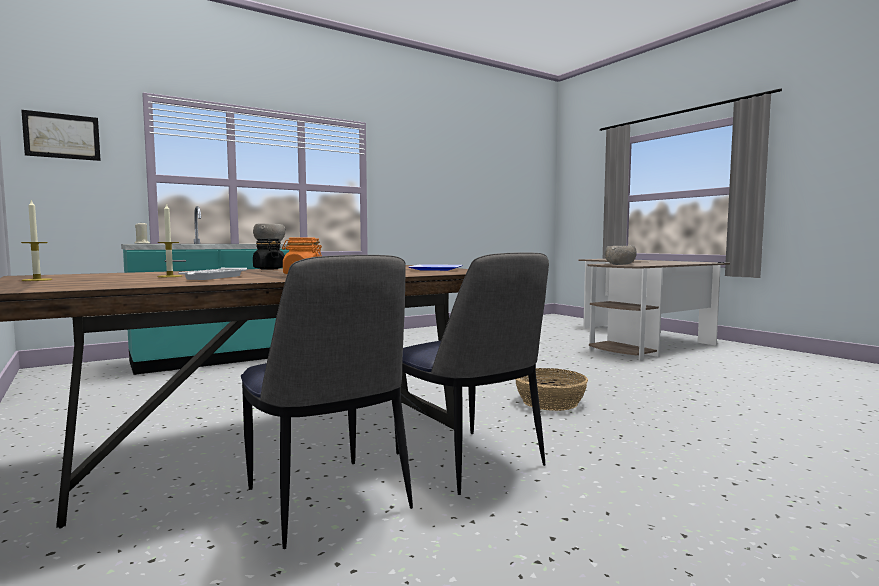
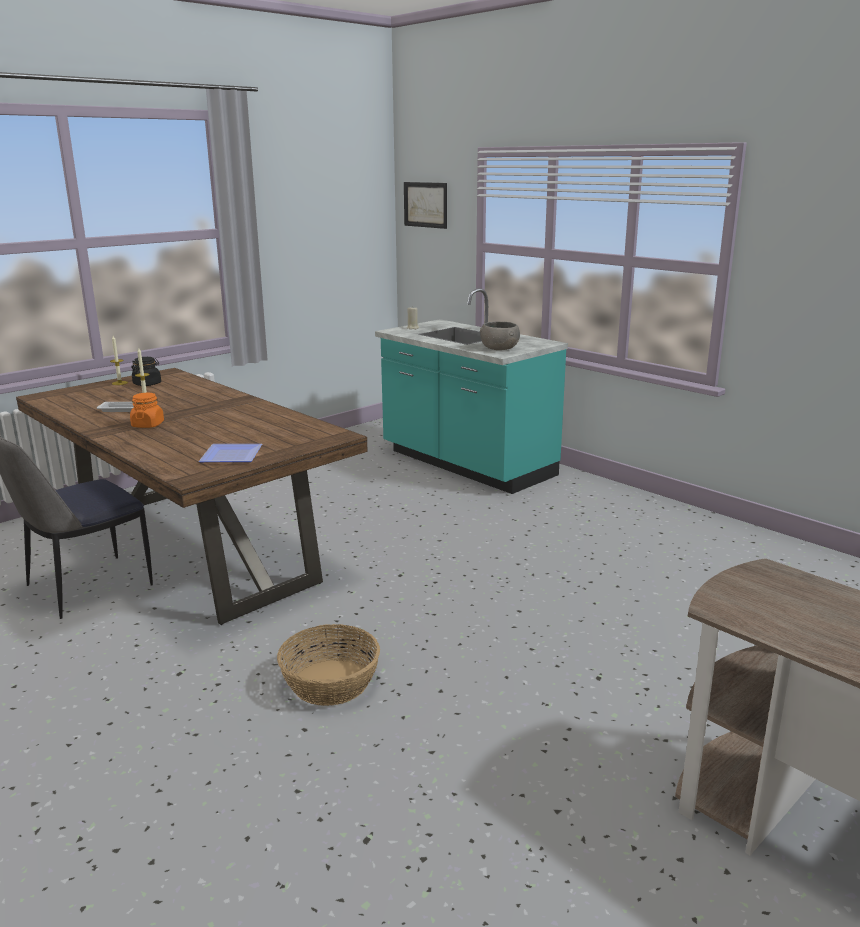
camera: 80 degrees right, 15 degrees up
(269, 269) = (251, 403): black jar -> black jar (147, 384)
(470, 462) = (140, 636): chair -> none
(620, 264) = (752, 593): grey bowl -> none

